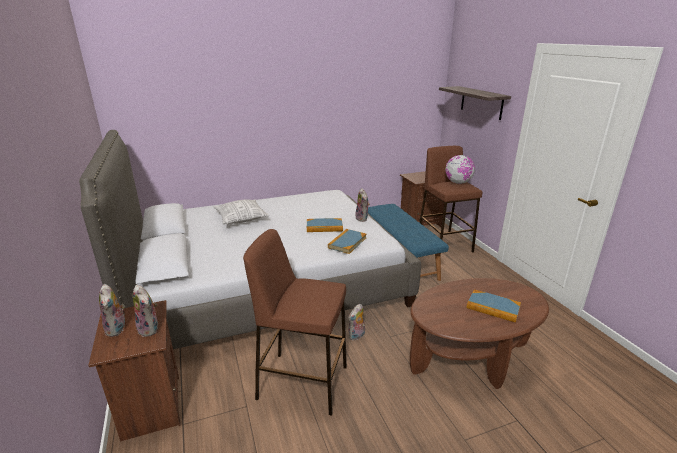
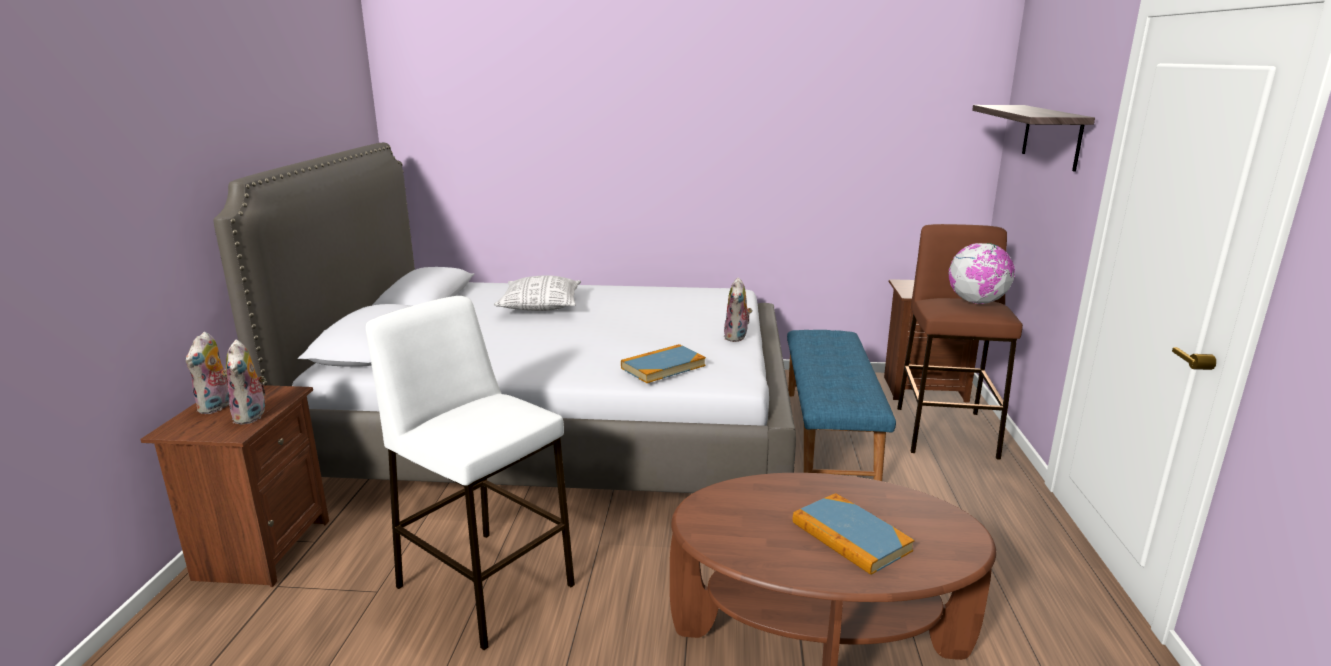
camera: 25 degrees right, 5 degrees down
(302, 382) = (484, 585): brown stool -> white stool
(324, 227) = (652, 338): book -> none
(357, 336) = (634, 543): plush toy -> none

